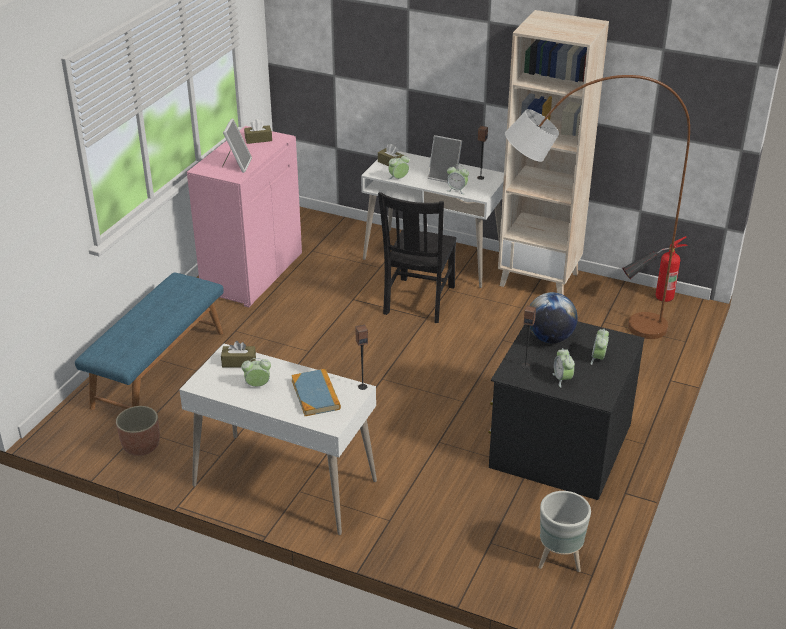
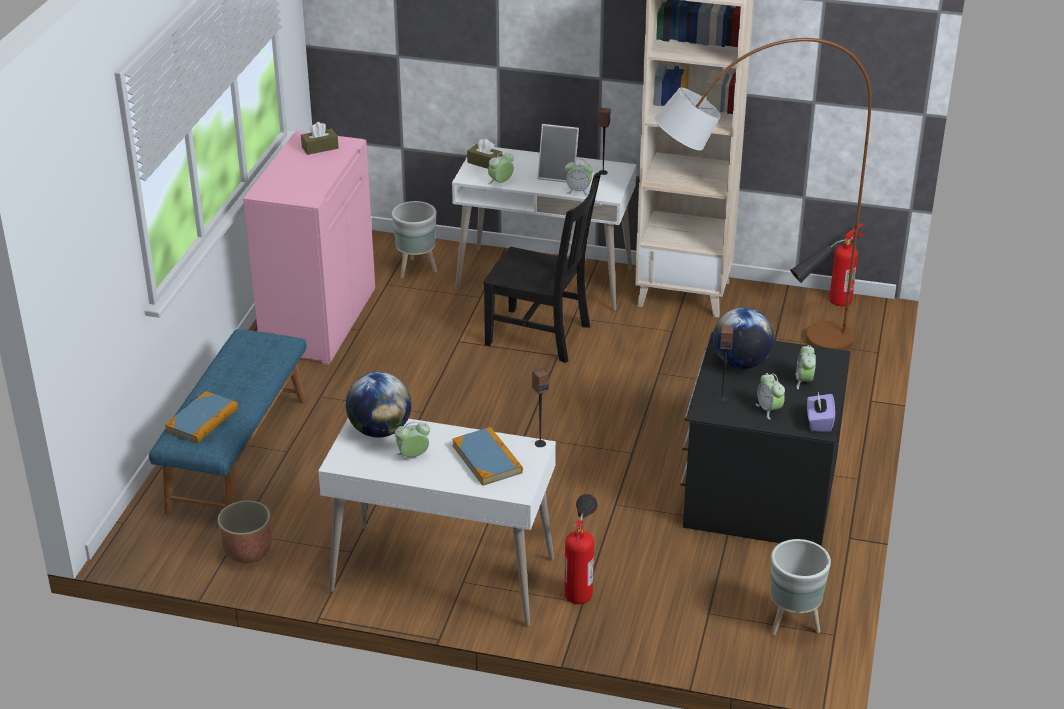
camera: 10 degrees left, 0 degrees up
(121, 339) = (202, 420): none -> book
(237, 165) = (305, 183): picture frame -> none
(239, 362) = (380, 430): brown tissue box -> globe
(338, 241) = (417, 269): none -> grey planter
(394, 499) = (581, 577): none -> fire extinguisher
(418, 301) = (541, 336): black chair -> black chair turned 75 degrees counterclockwise
(601, 394) = (819, 422): none -> purple tissue box

